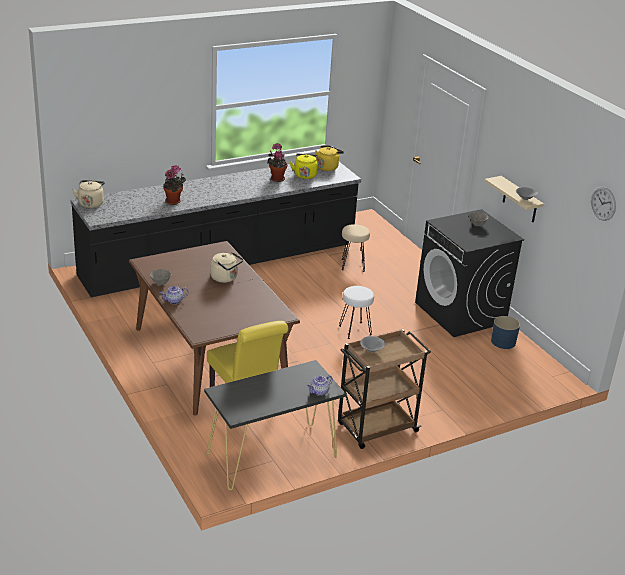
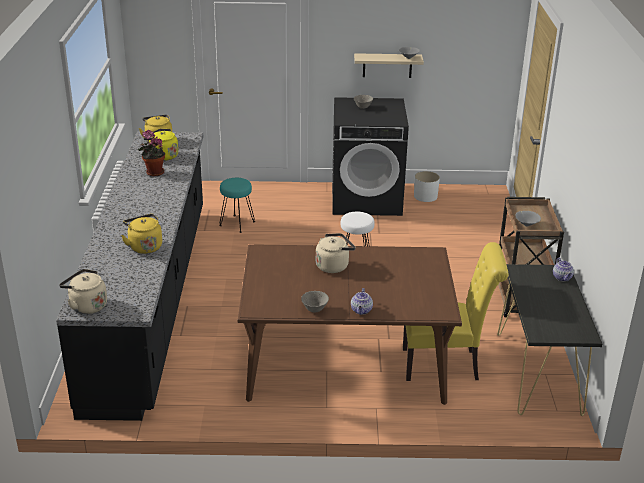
camera: 60 degrees left, 0 degrees up
(174, 201) = (144, 246): potted plant -> yellow kettle
(352, 265) = (237, 224): beige stool -> turquoise stool
(503, 342) = (425, 196): blue planter -> white planter
(603, 203) = (498, 22): wall clock -> none

